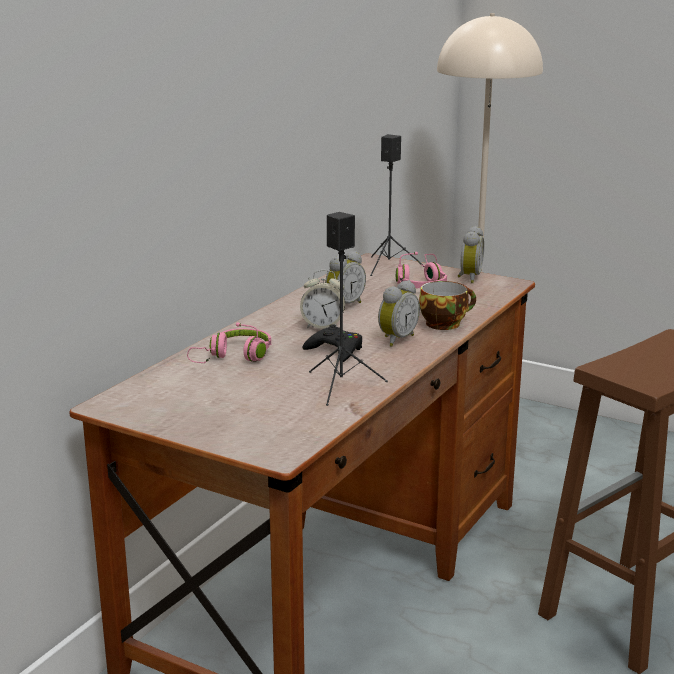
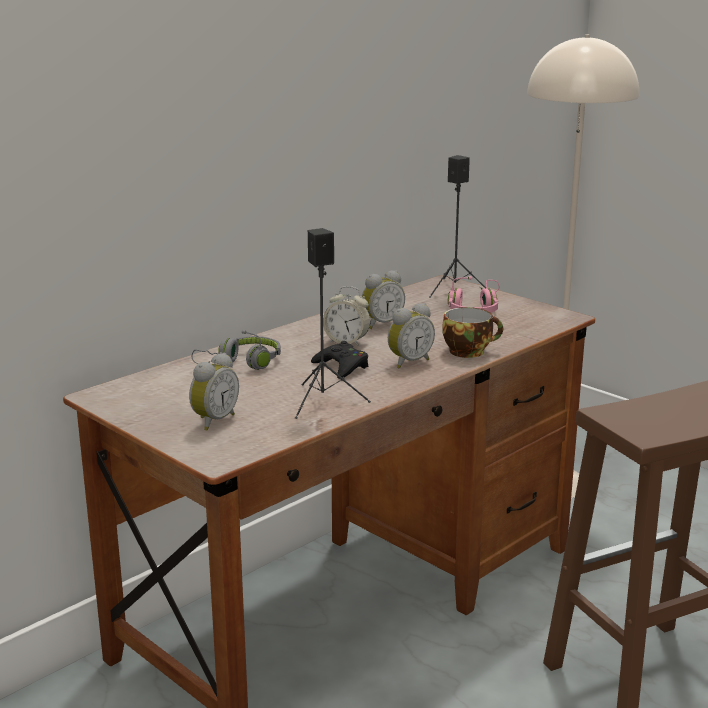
camera: 15 degrees right, 0 degrees up
(234, 357) = (242, 363): pink headphones -> grey headphones
(468, 278) = (527, 308): alarm clock -> alarm clock (213, 421)

